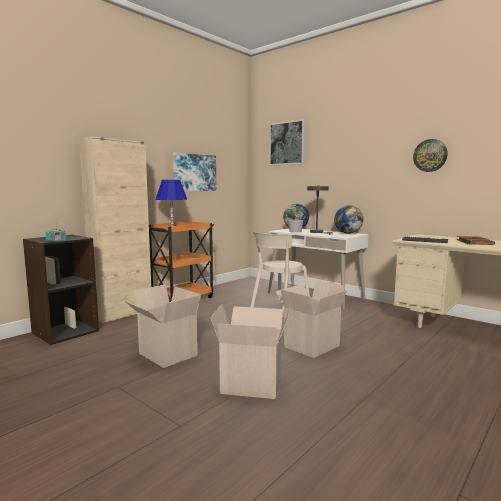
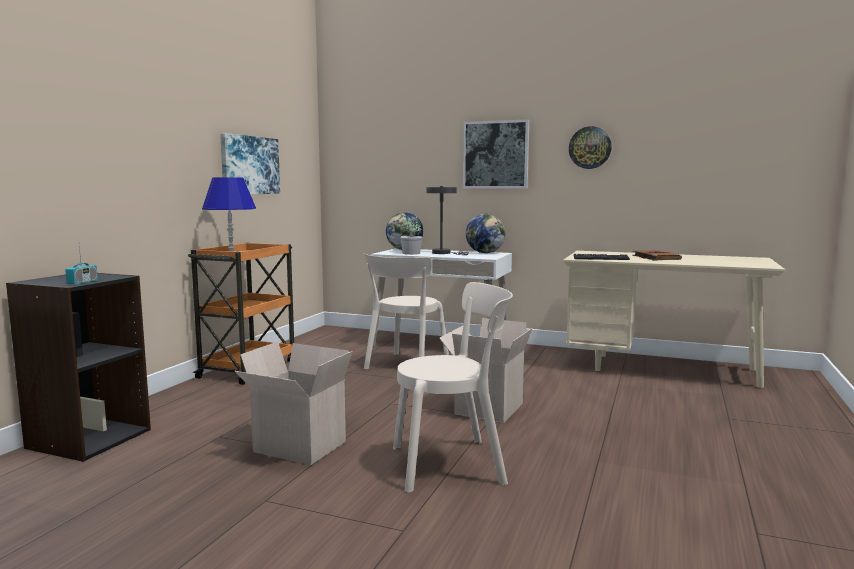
camera: 20 degrees left, 0 degrees up
(122, 314) = (166, 400): beige cabinet -> none
(253, 383) = (453, 464): cardboard box -> beige chair
(287, 143) = (382, 123): picture -> picture (495, 155)

